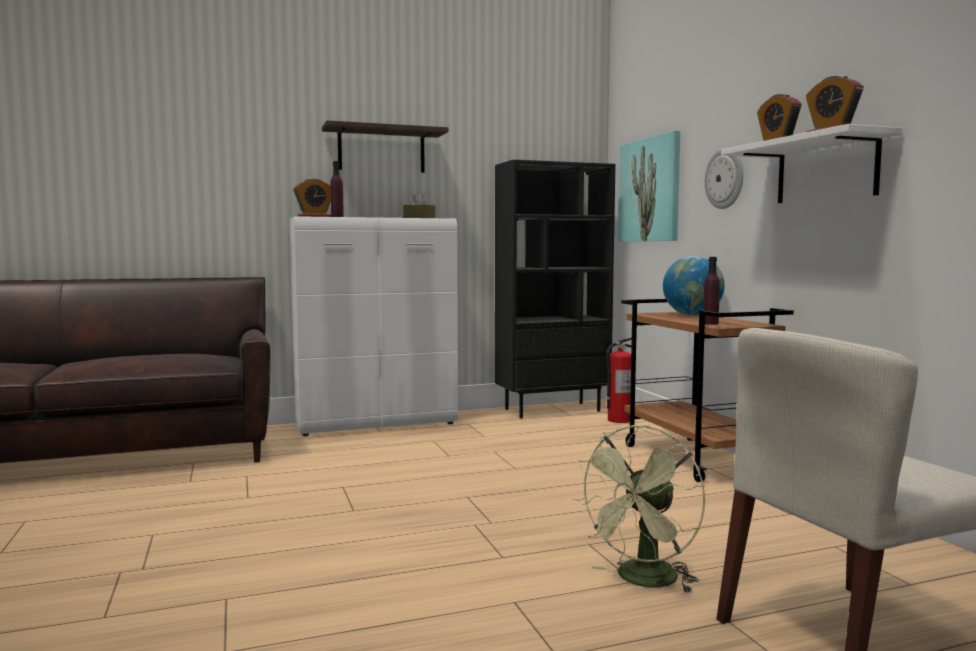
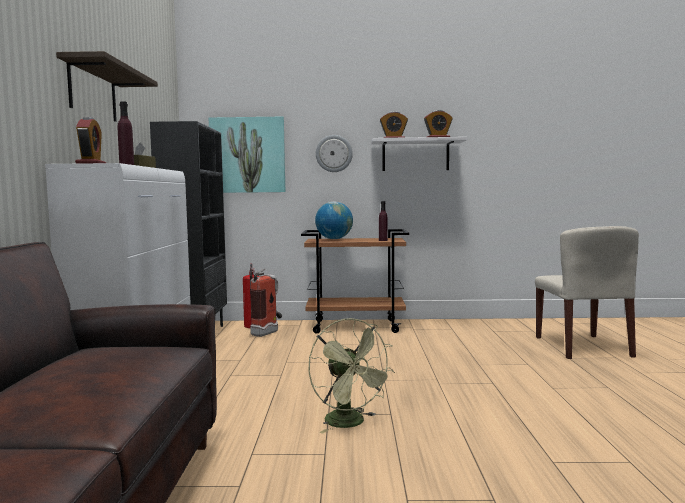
camera: 70 degrees left, 0 degrees up
(600, 429) = (268, 332): none -> fire extinguisher
(643, 581) = (528, 363): green fan -> green fan (350, 423)

